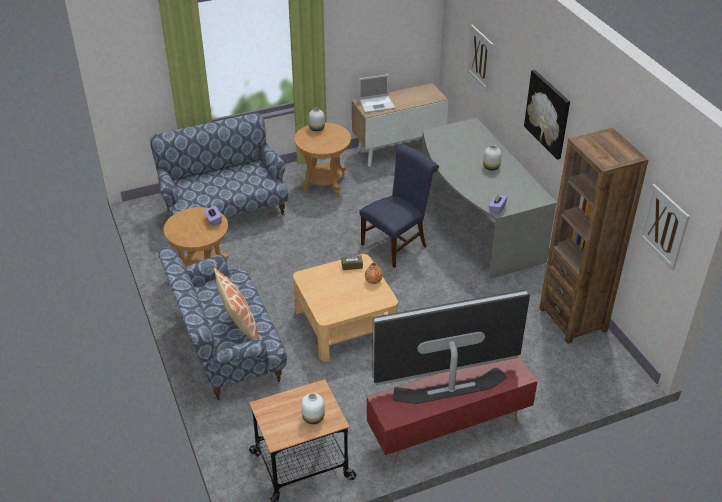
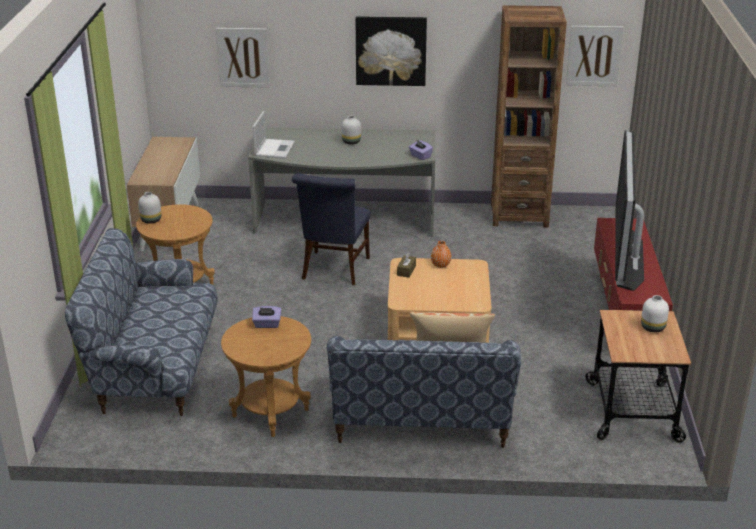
camera: 65 degrees left, 10 degrees down
(377, 104) = (154, 173): laptop -> laptop (274, 148)
(397, 244) = (334, 270): blue chair -> blue chair turned 150 degrees counterclockwise

